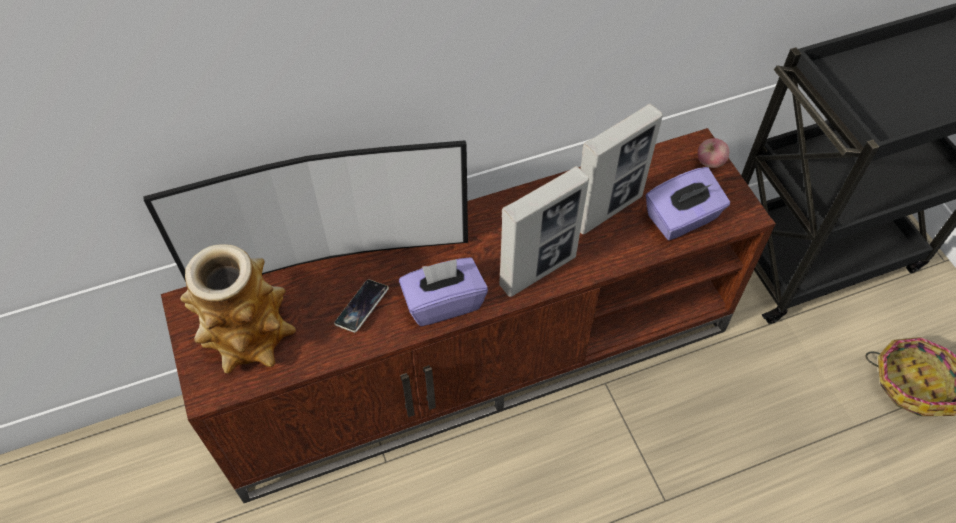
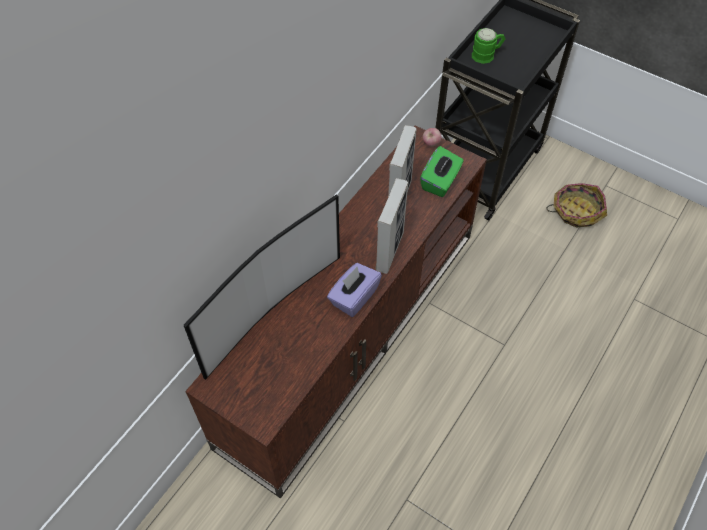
camera: 35 degrees left, 0 degrees up
(249, 335) = (260, 380): vase -> none
(362, 307) = (312, 327): phone -> none
(682, 219) = (440, 182): purple tissue box -> green tissue box
(868, 74) = (487, 55): none -> green mug

